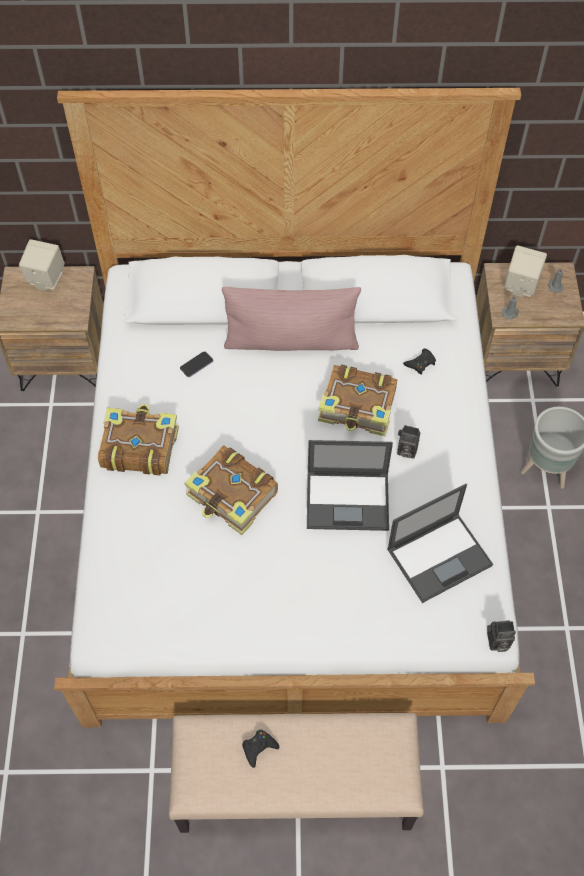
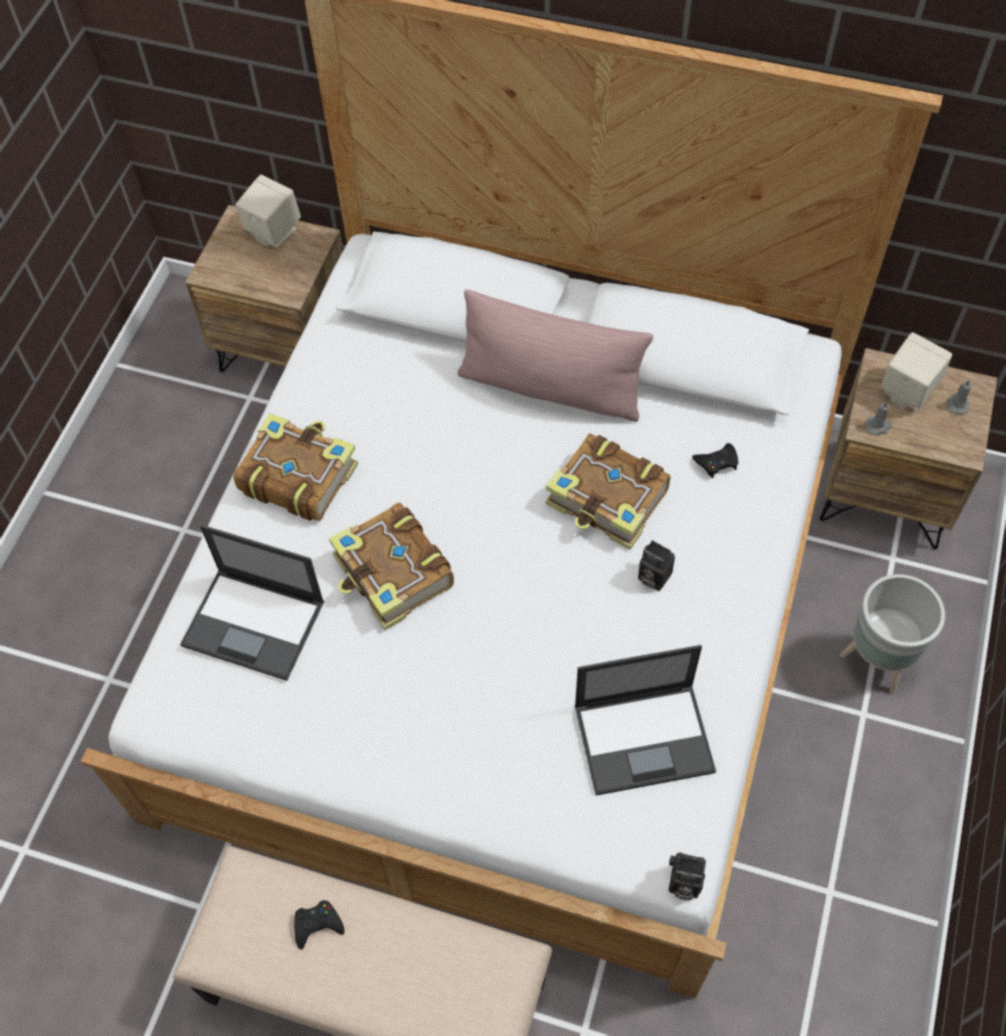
camera: 20 degrees right, 0 degrees up
(196, 365) = (413, 388): phone -> none
(348, 500) = (547, 624): laptop -> laptop (255, 624)

